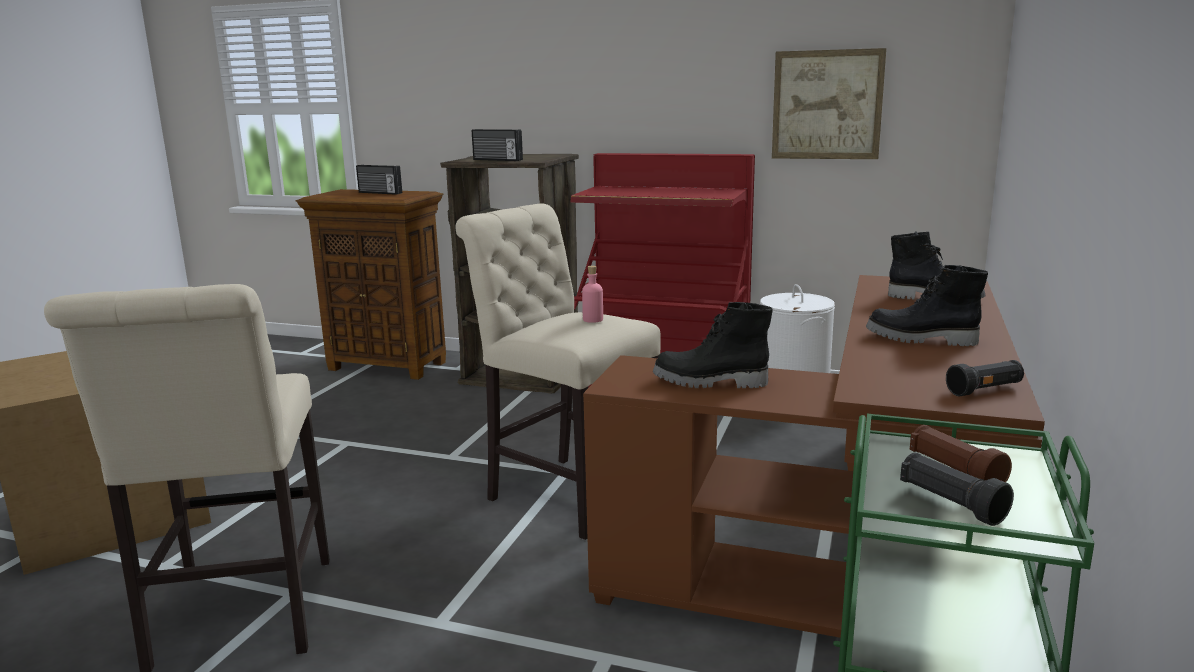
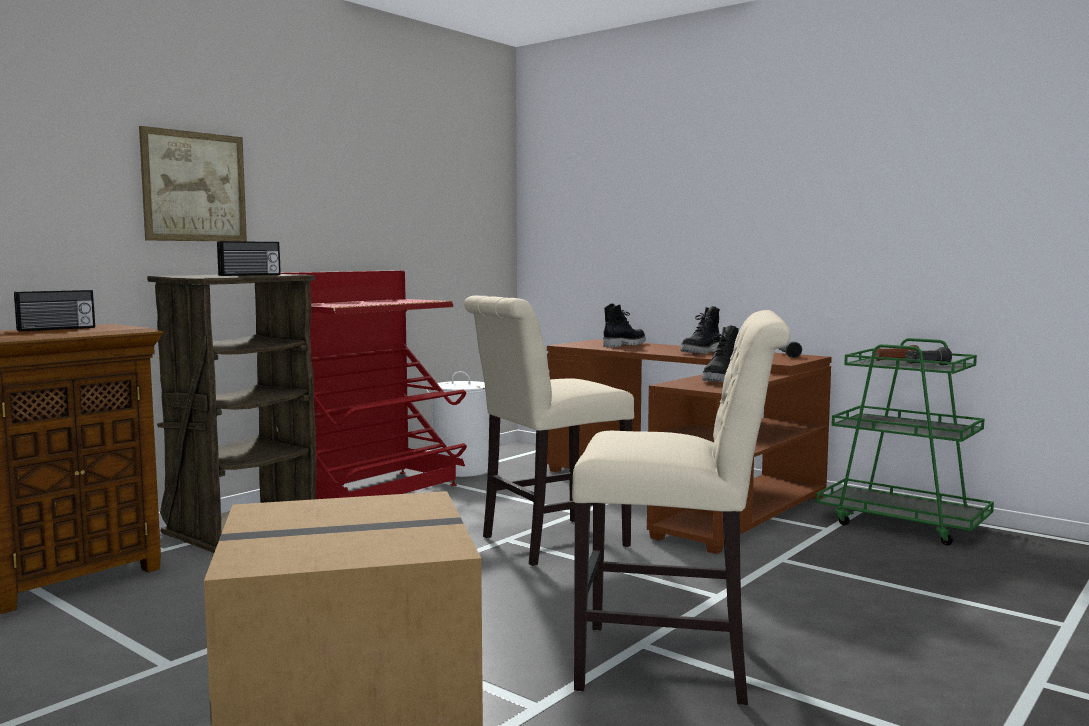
camera: 70 degrees left, 10 degrees down
(593, 319) = (570, 378): pink bottle -> none
(827, 105) = (434, 231): picture -> picture (194, 187)

